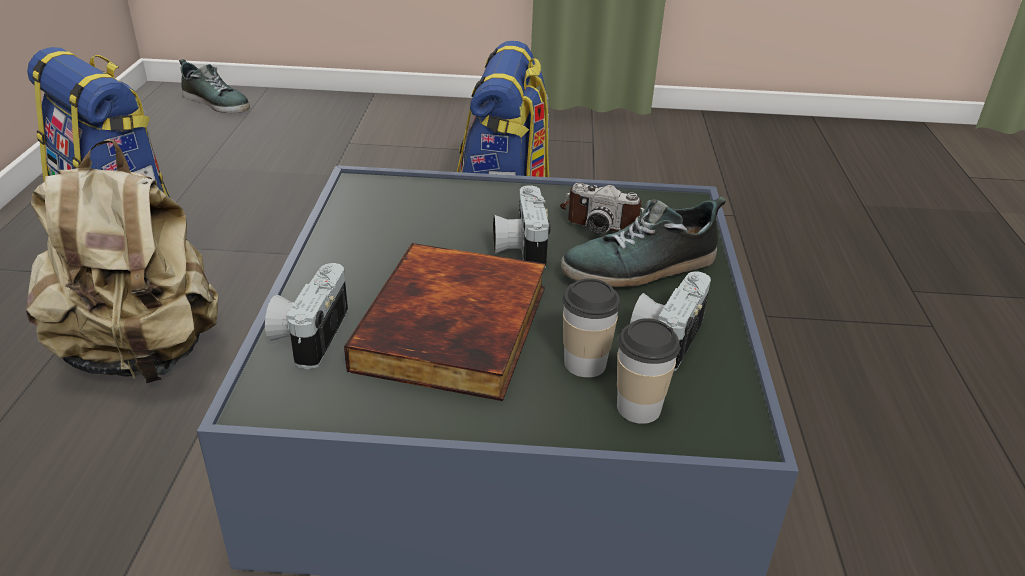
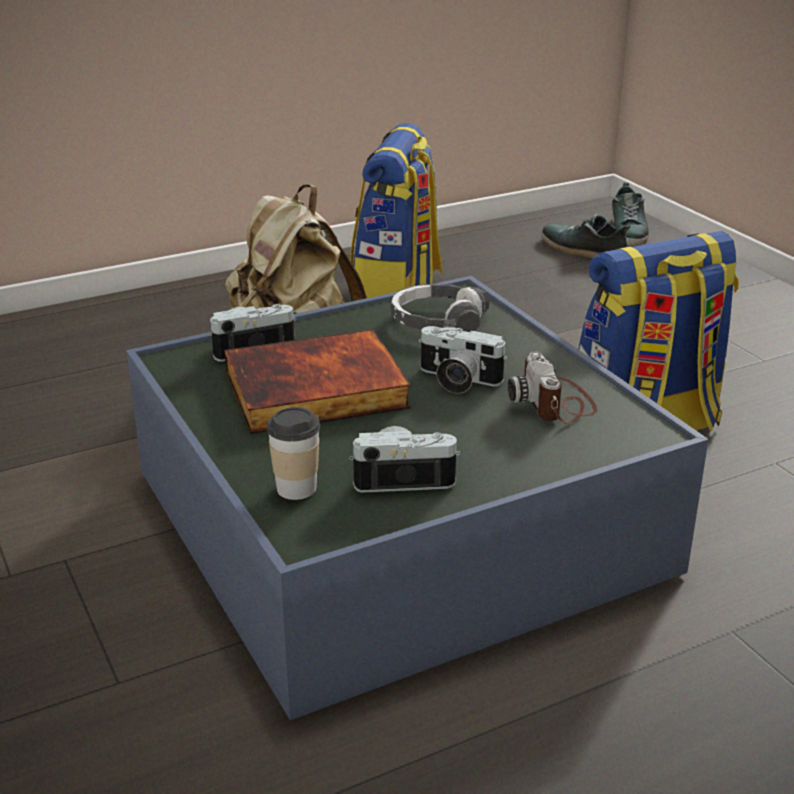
camera: 60 degrees right, 5 degrees down
(398, 214) = (437, 322): none -> headphones
(519, 247) = (457, 380): camera -> camera turned 120 degrees counterclockwise
(585, 363) = (328, 452): cup -> none
(641, 266) = (492, 437): shoe -> shoe (582, 250)

